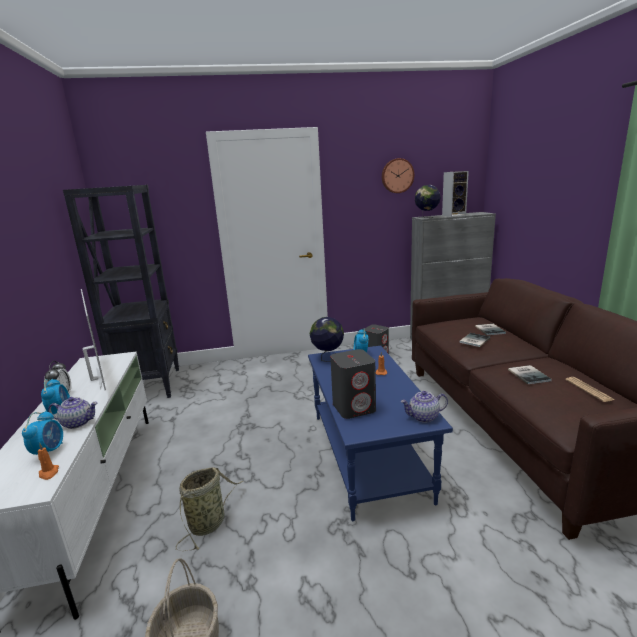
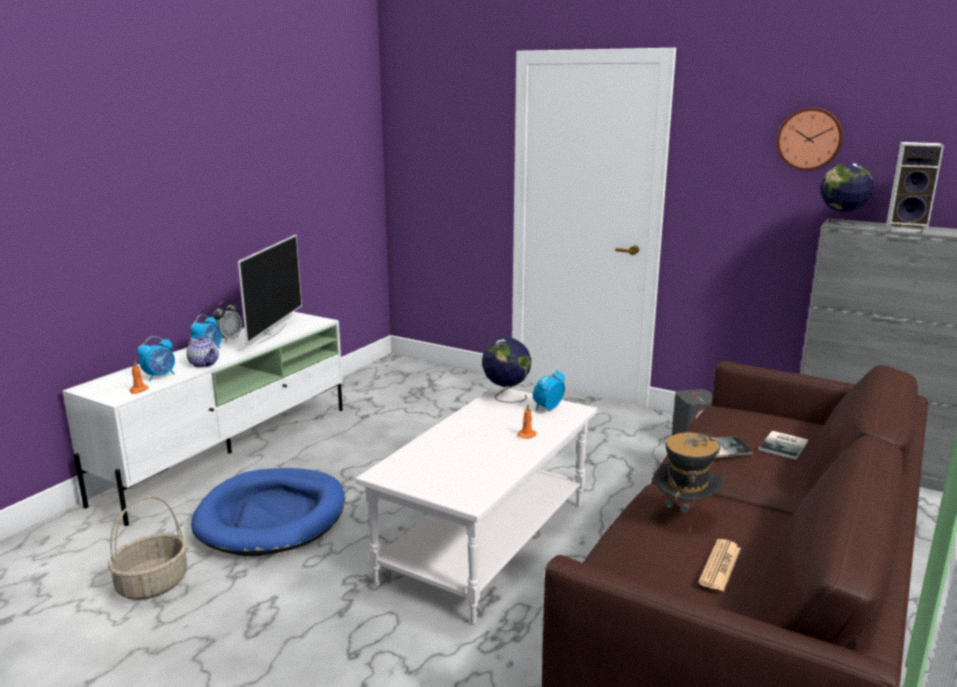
camera: 40 degrees right, 0 degrees up
(150, 385) = (392, 374): black bookcase -> none
(209, 522) = (272, 516): basket -> blue dog bed
(354, 407) = (428, 453): grey speaker -> none
(369, 455) = (487, 543): blue coffee table -> white coffee table
(423, 417) = (470, 493): teapot -> none
(529, 374) = (685, 513): book -> hat

